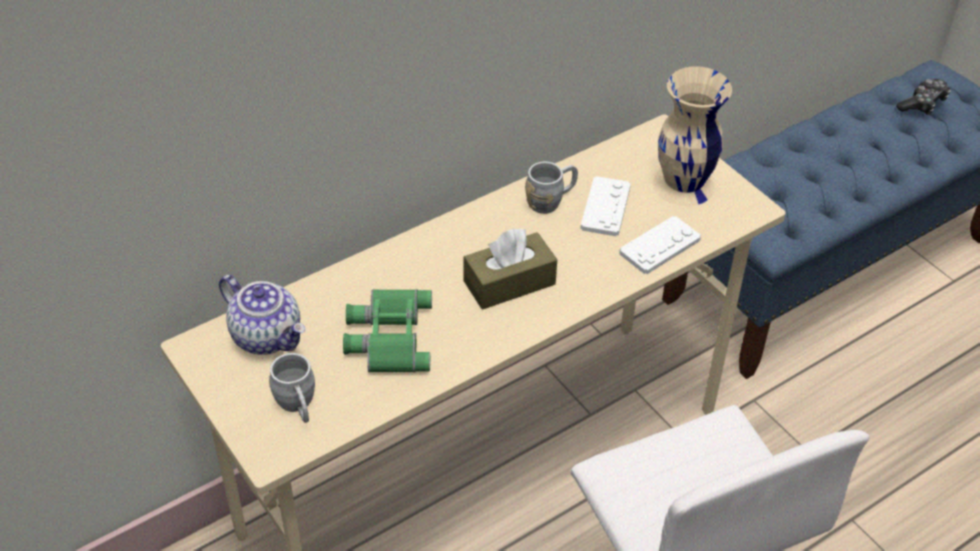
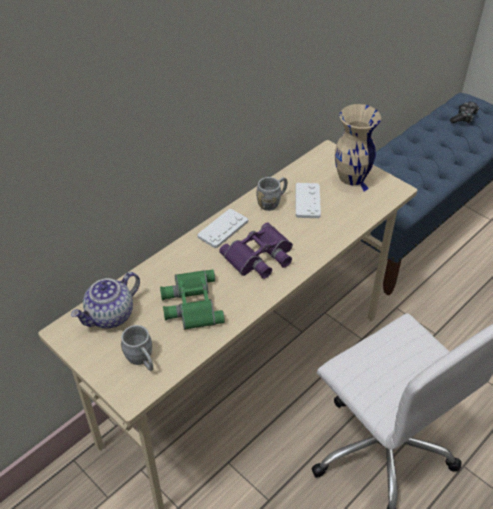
camera: 10 degrees left, 0 degrees up
(268, 336) = (110, 316): teapot -> teapot turned 105 degrees clockwise
(509, 283) = (260, 257): brown tissue box -> purple binoculars
(660, 246) = (347, 220): white game controller -> white game controller (223, 229)

